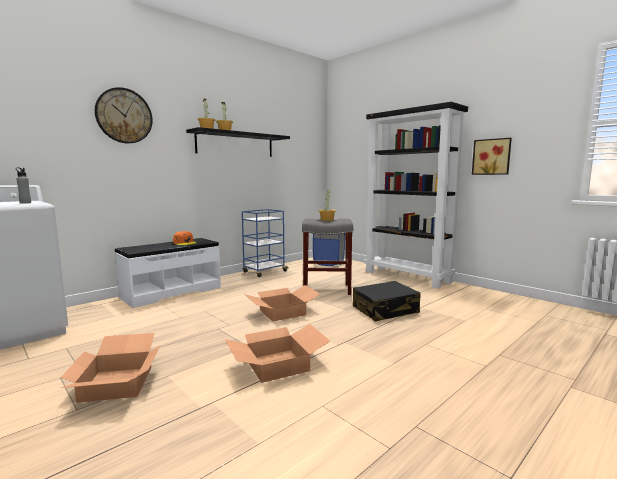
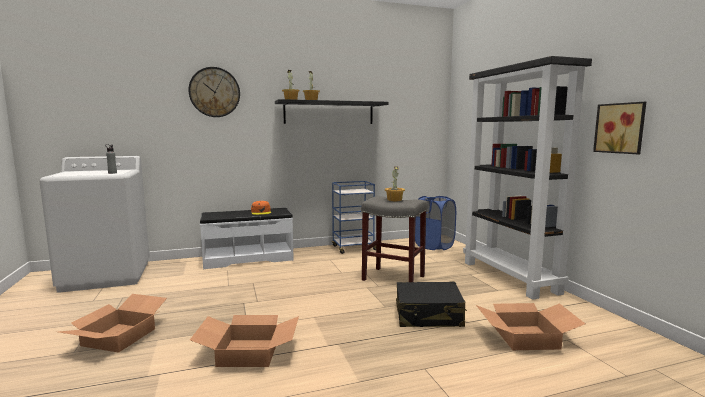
camera: 25 degrees right, 0 degrees up
(282, 312) = (318, 297): cardboard box -> cardboard box (526, 337)

